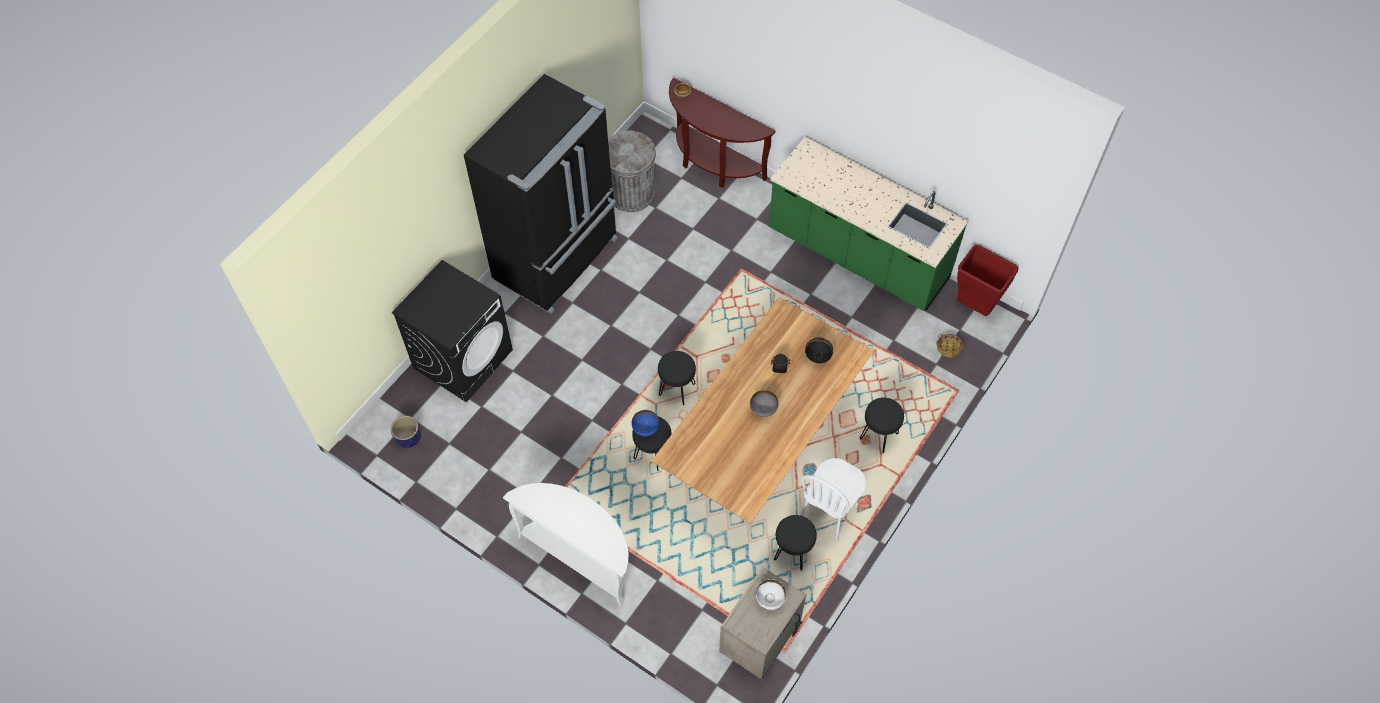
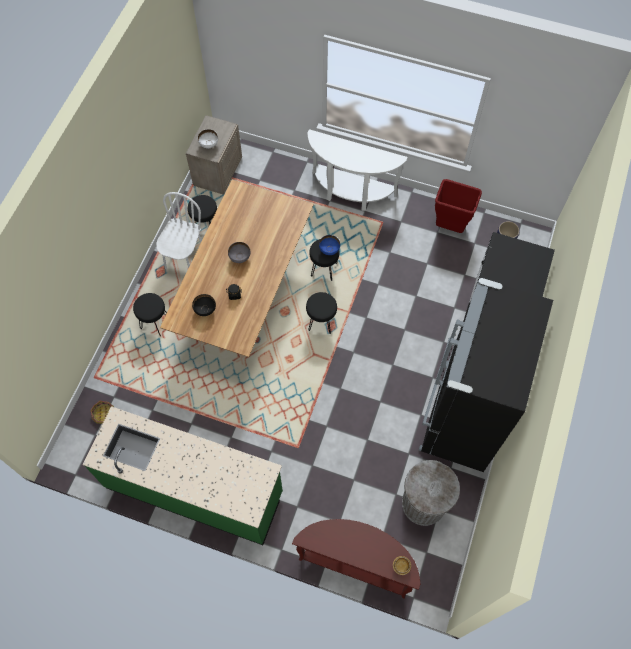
camera: 165 degrees right, 5 degrees up
(974, 307) = (83, 461): red trash can -> red trash can (450, 227)

